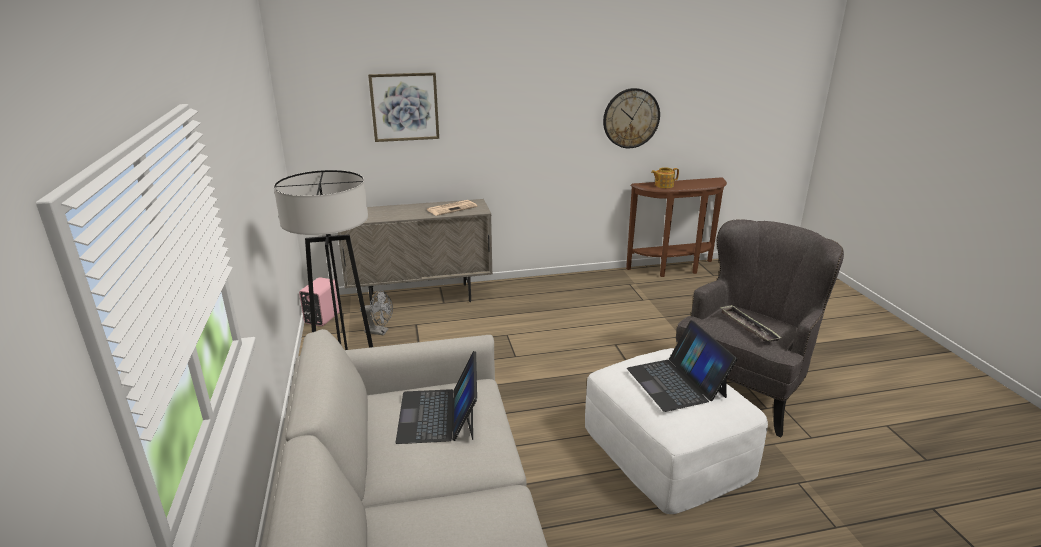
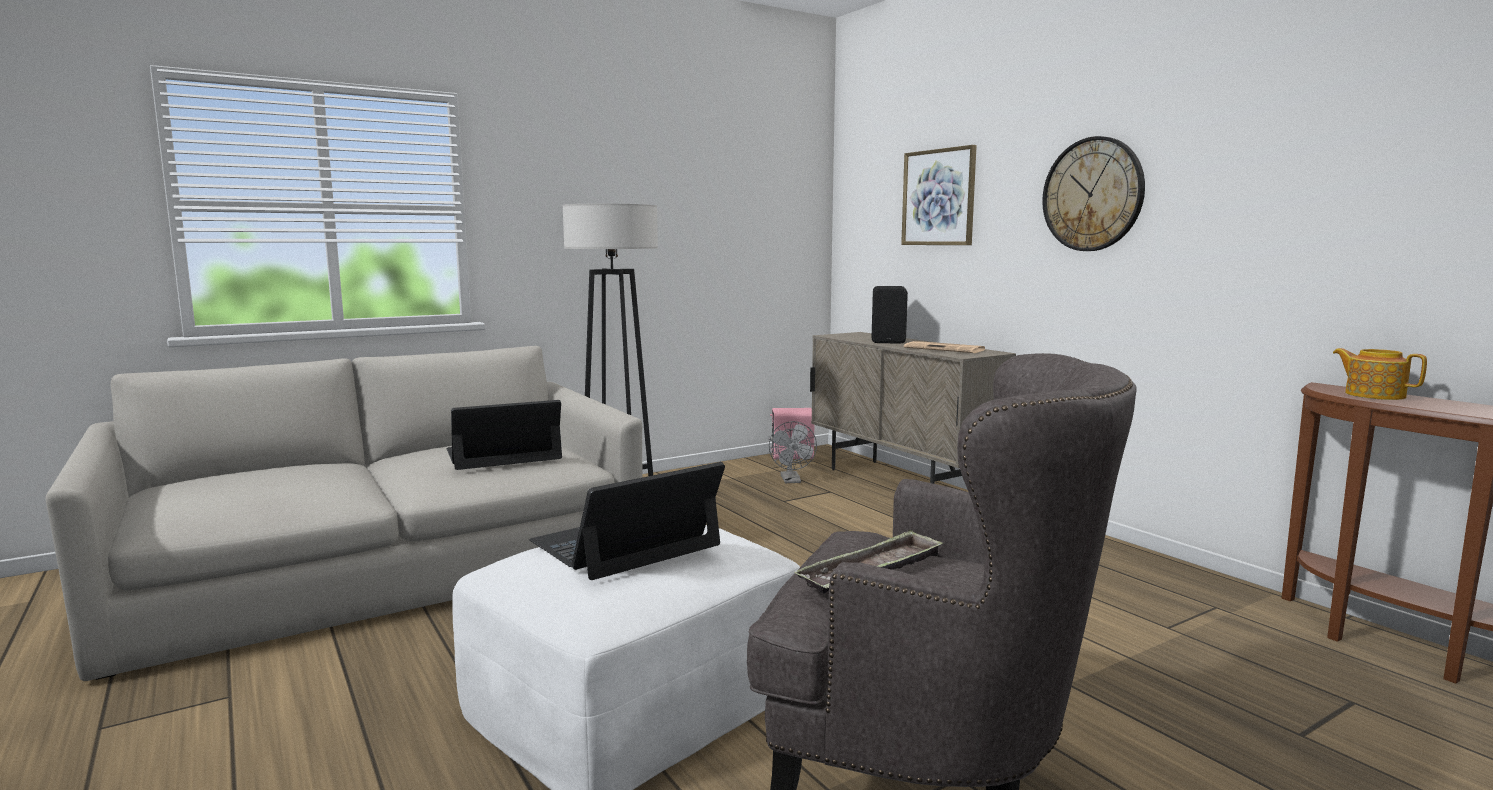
camera: 70 degrees right, 15 degrees down
(398, 212) = (889, 341): none -> black speaker
(631, 118) = (1319, 223): wall clock -> wall clock (1092, 194)

